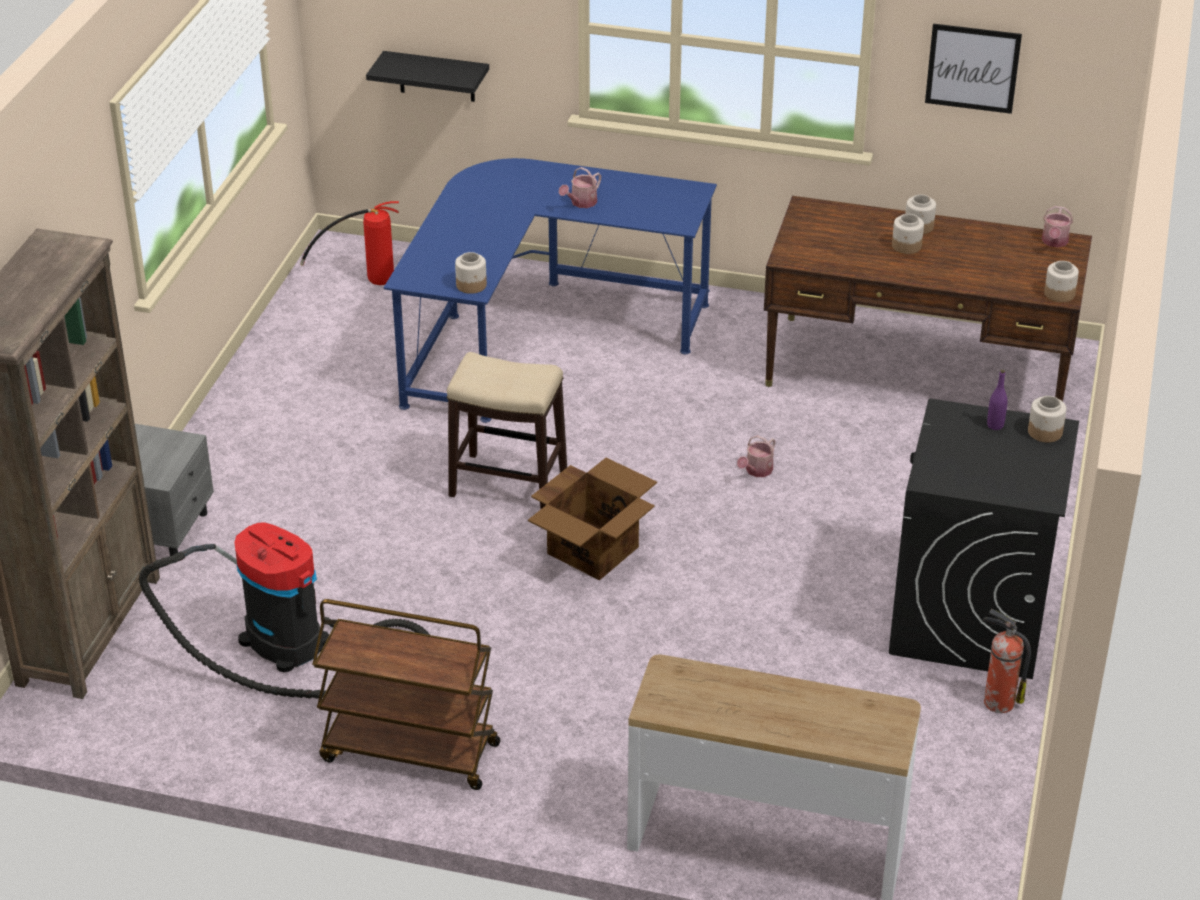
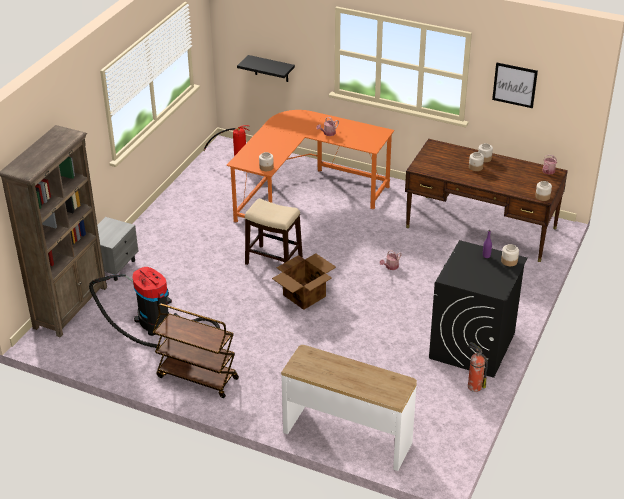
camera: 10 degrees right, 0 degrees up
(538, 335) = (306, 193): blue desk -> orange desk

